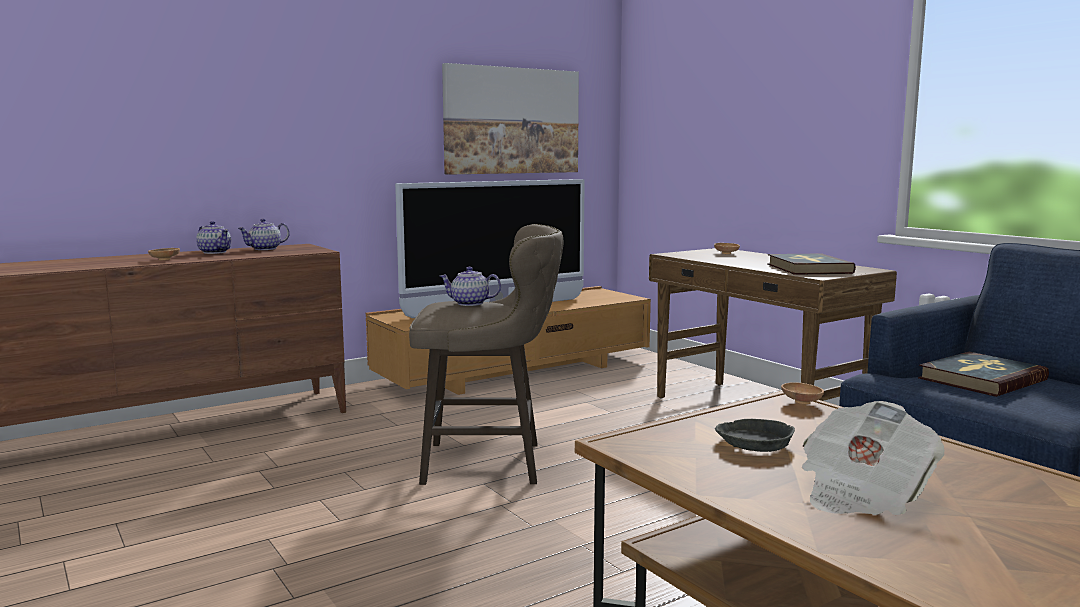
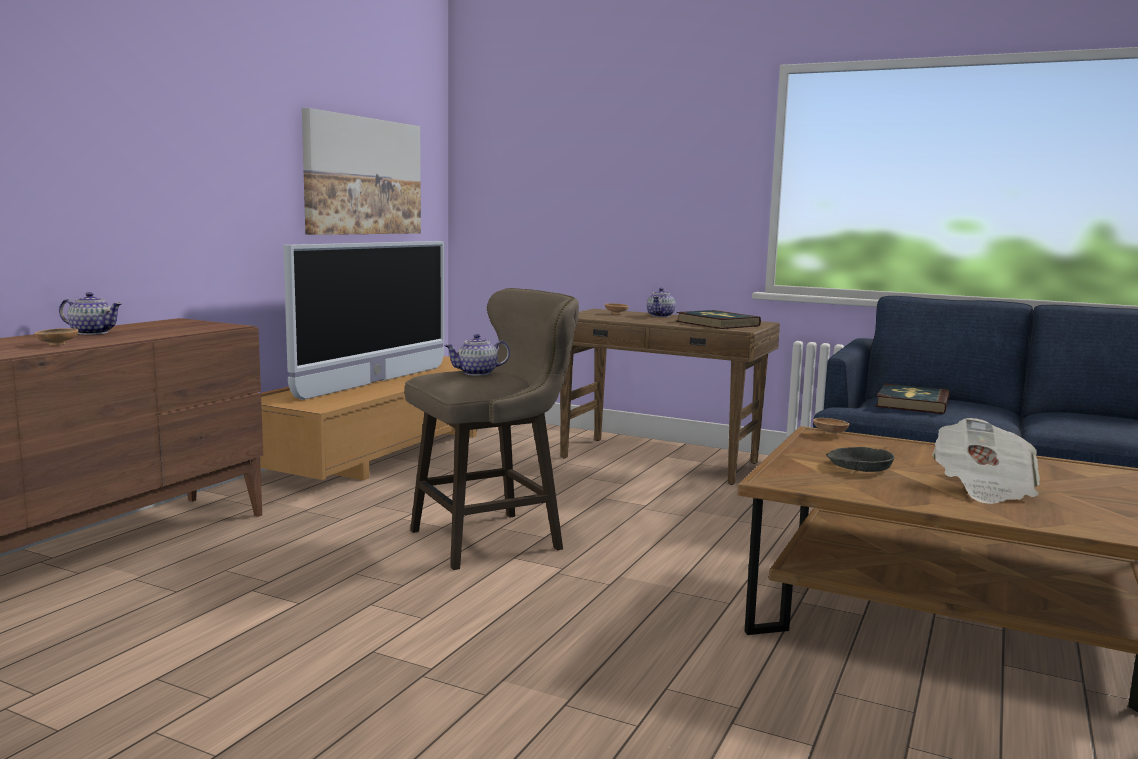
camera: 30 degrees left, 0 degrees up
(265, 249) = (147, 326): teapot -> teapot (661, 316)

